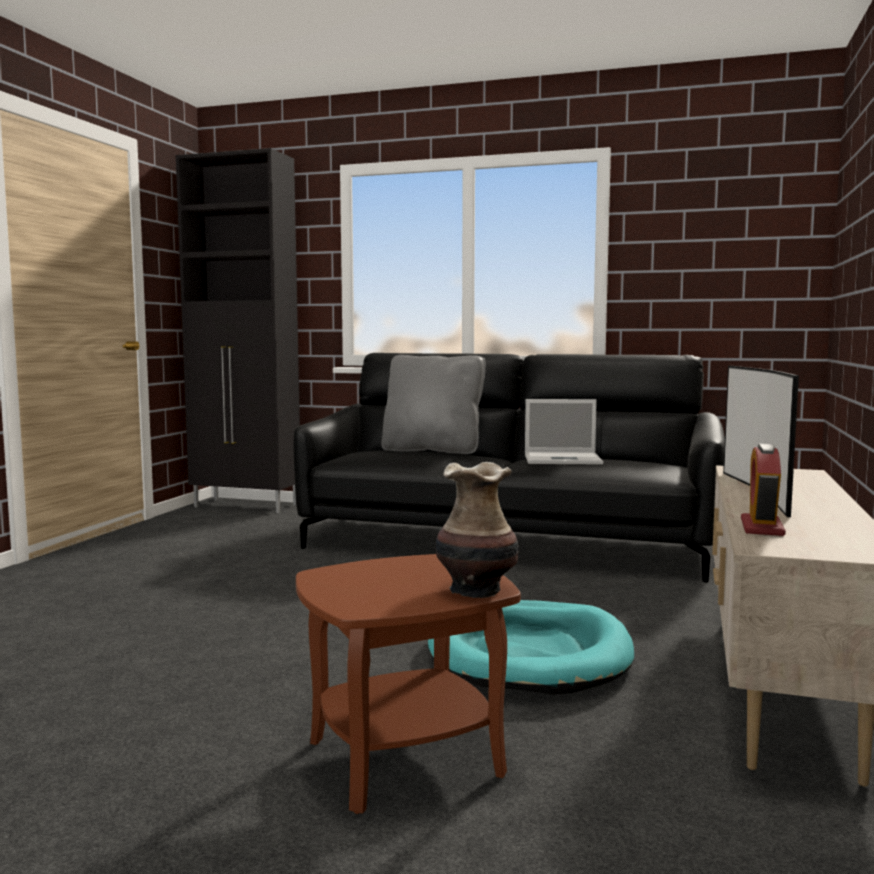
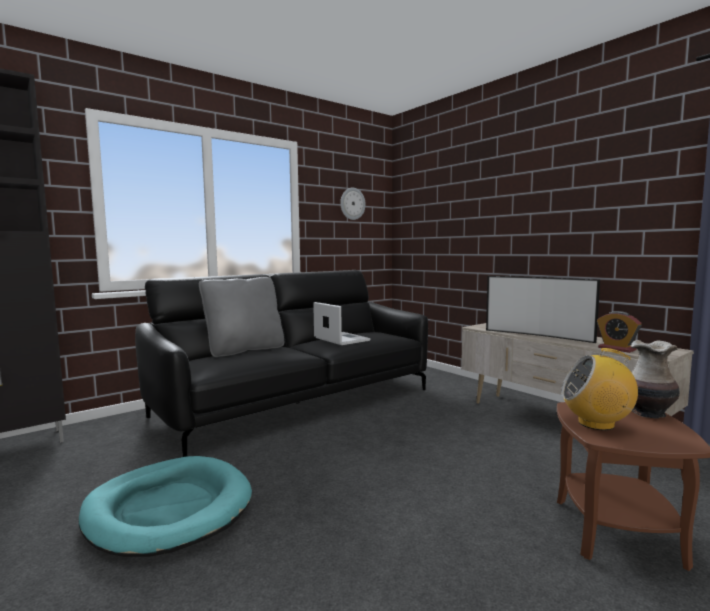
camera: 55 degrees left, 0 degrees up
(377, 571) = (596, 424): none -> radio
(529, 654) = (484, 454): turquoise dog bed -> turquoise dog bed (169, 509)
(564, 459) = (340, 339): laptop -> laptop turned 75 degrees counterclockwise
(724, 236) = (352, 203): none -> wall clock

